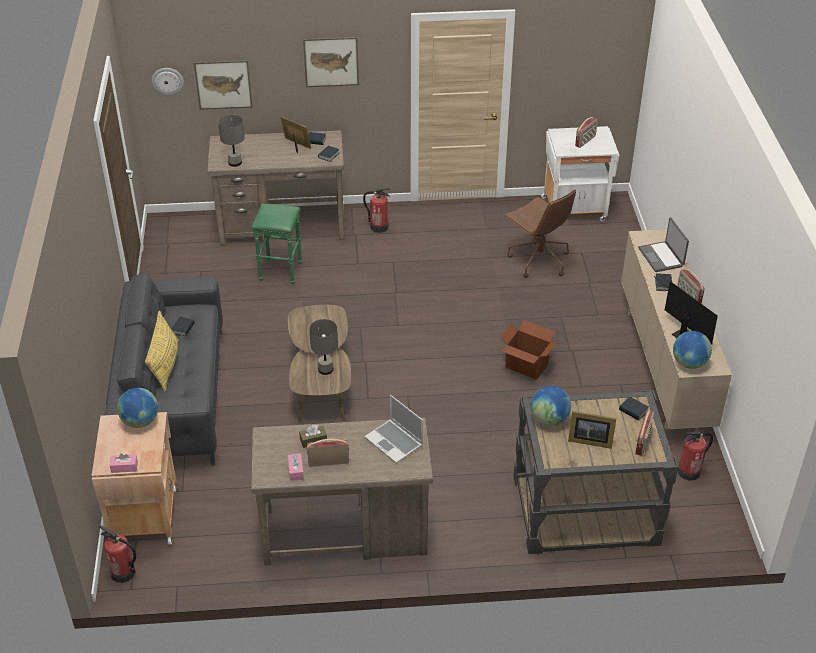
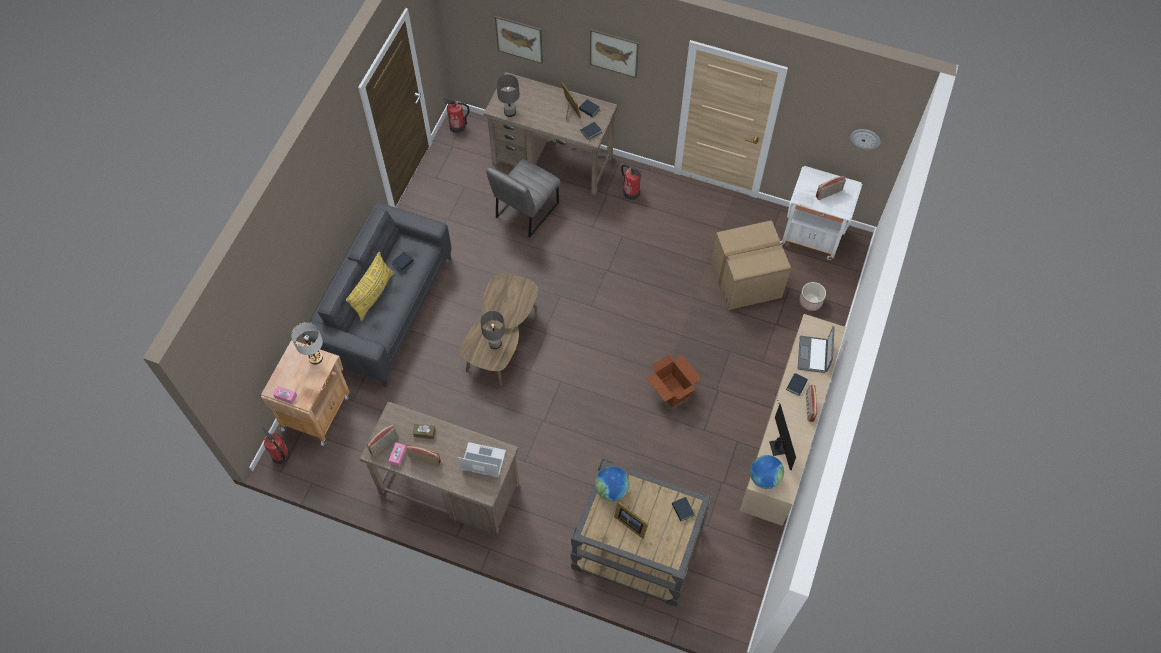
camera: 25 degrees right, 20 degrees up
(140, 421) = (315, 358): globe -> table lamp
(167, 81) = (472, 21): wall clock -> wall clock (865, 138)
(279, 271) = (525, 211): green stool -> grey chair
(395, 442) = (482, 461): laptop -> laptop turned 120 degrees clockwise
(537, 259) = (745, 281): brown office chair -> cardboard box
(609, 256) = (811, 301): none -> planter
(643, 442) = (671, 543): radio -> radio (384, 444)
(689, 472) = (741, 550): fire extinguisher -> fire extinguisher (457, 126)

